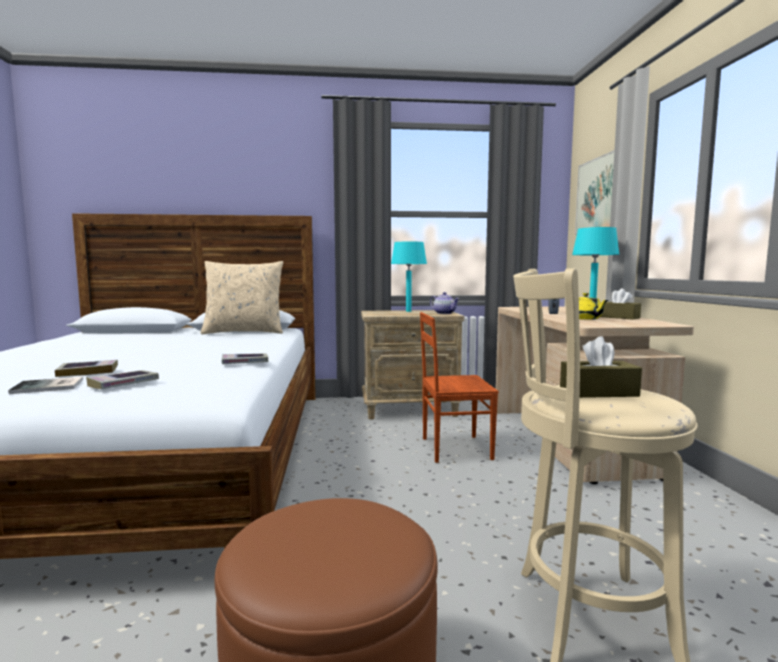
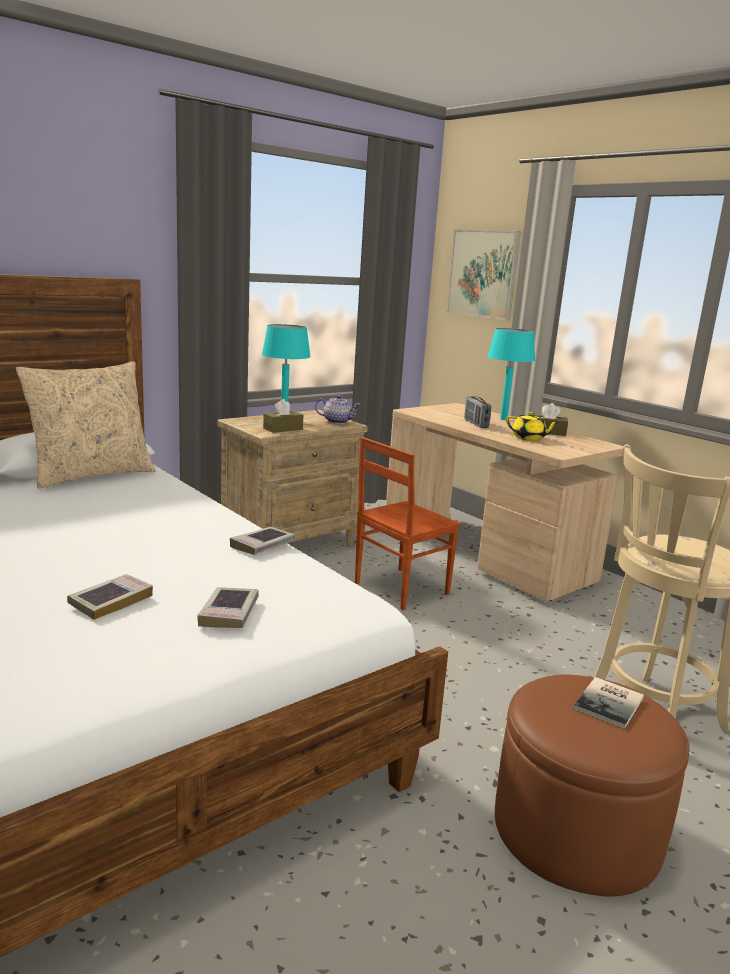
camera: 35 degrees left, 10 degrees up
(49, 387) = (146, 638): book -> book (611, 703)
(598, 392) = (683, 549): brown tissue box -> brown tissue box (283, 429)

